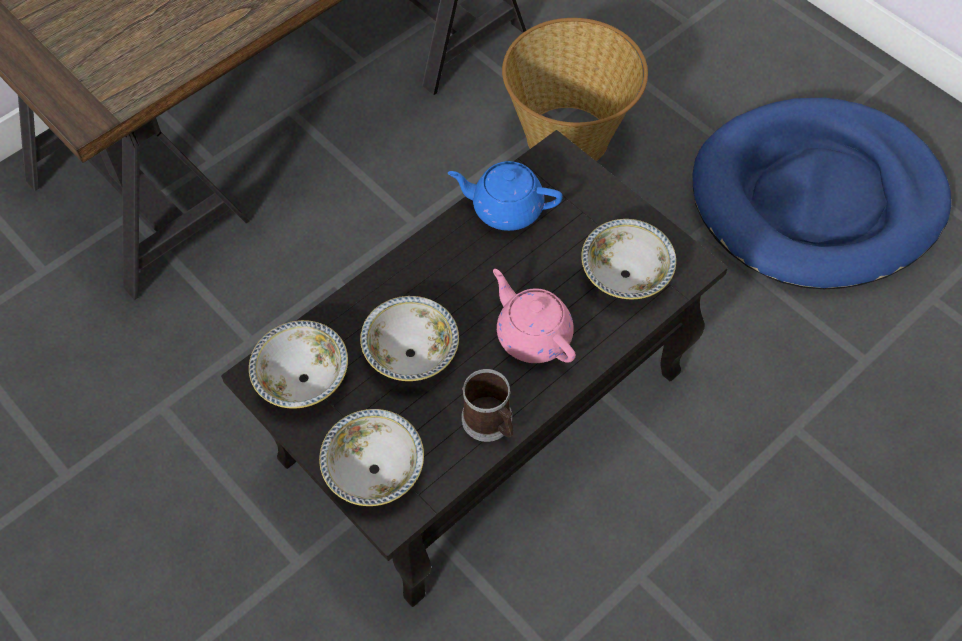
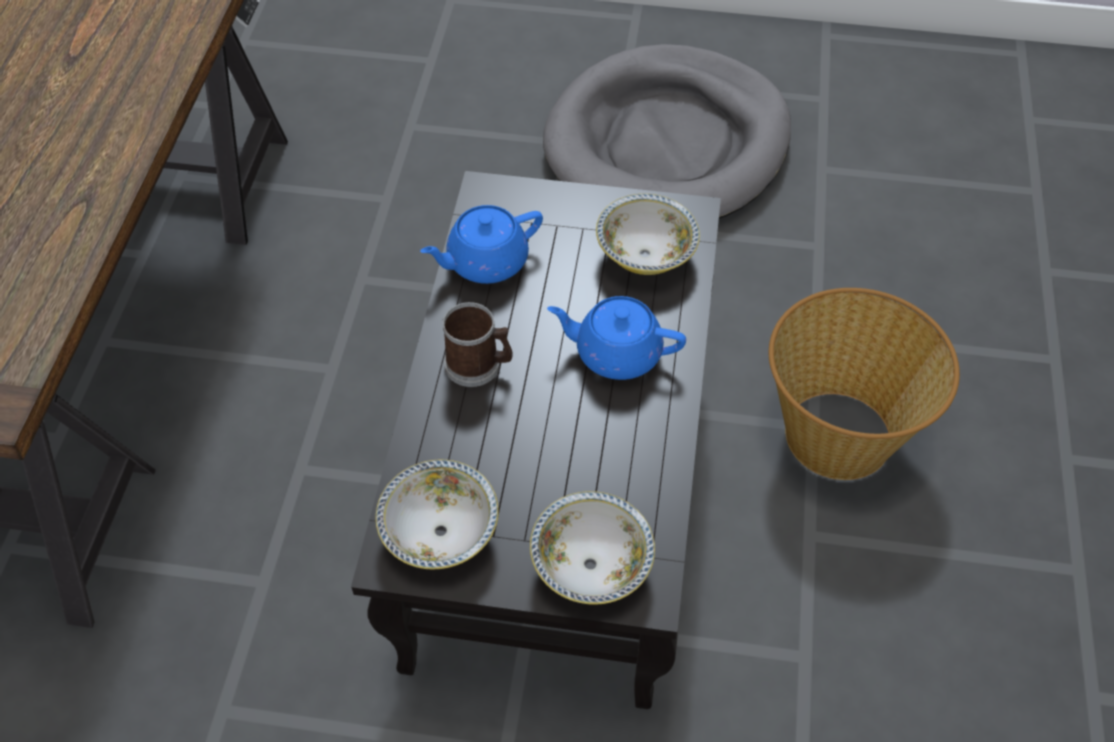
camera: 40 degrees left, 5 degrees down
(411, 353) = (522, 440): bowl -> none
(490, 423) = (653, 451): mug -> mug (479, 365)
(532, 335) = (616, 353): pink teapot -> blue teapot
(569, 137) = (412, 210): basket -> basket (839, 434)
(816, 199) = (667, 144): blue dog bed -> grey dog bed

